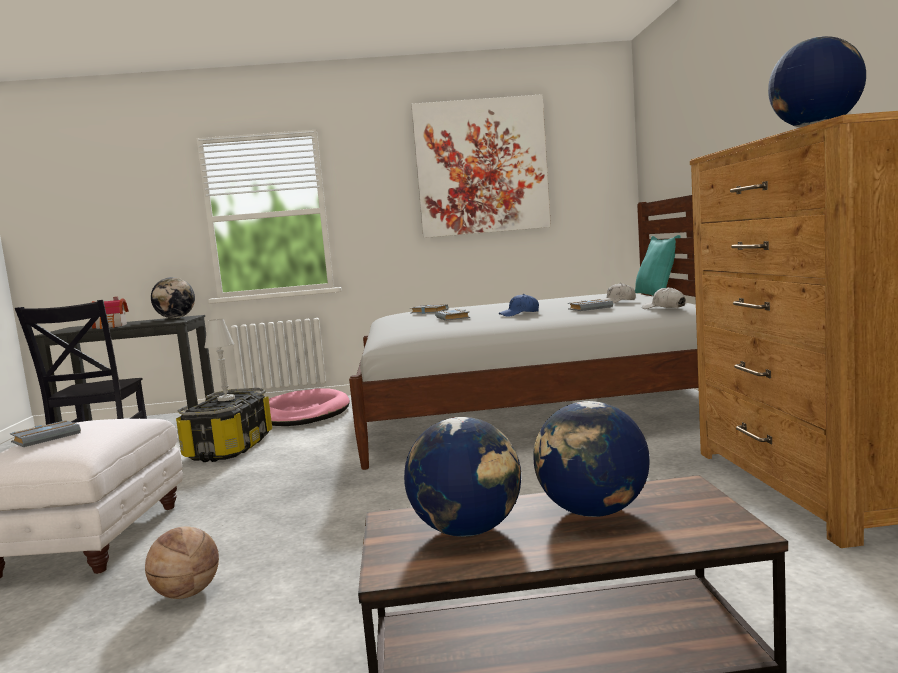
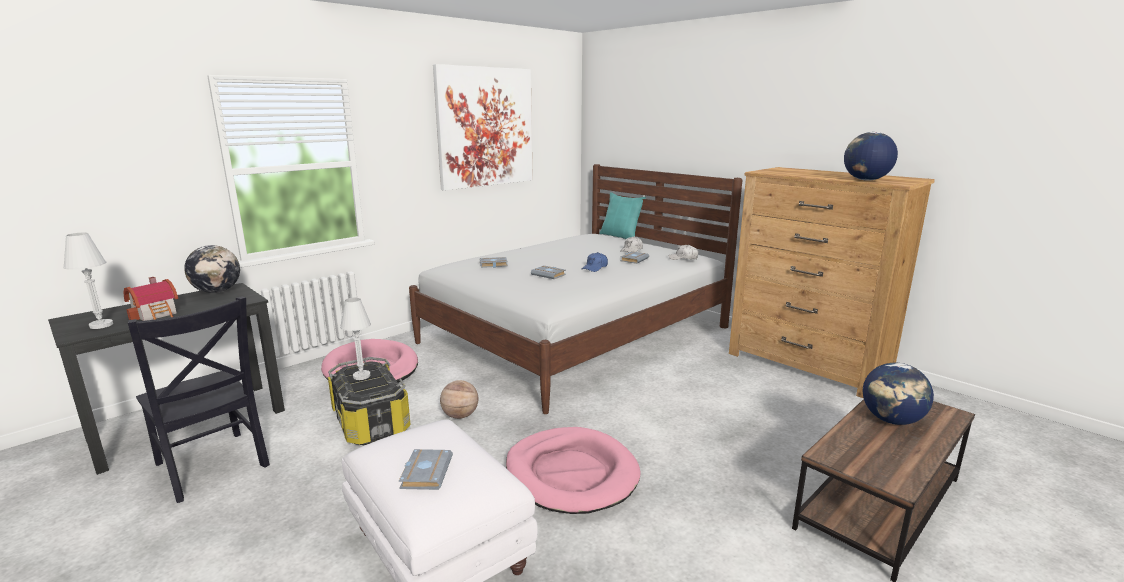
camera: 40 degrees left, 10 degrees up
(75, 329) = (101, 325): none -> white table lamp
(187, 594) = (626, 555): basketball -> basketball (460, 416)
(283, 519) = (571, 474): none -> pink dog bed
(468, 530) = (872, 449): globe -> none

